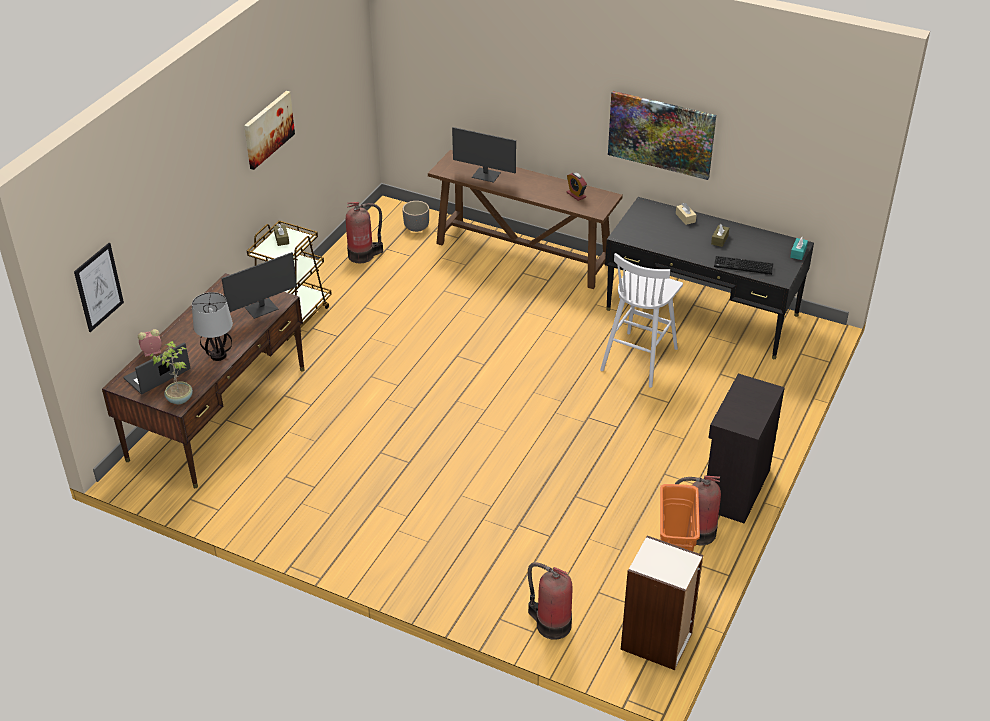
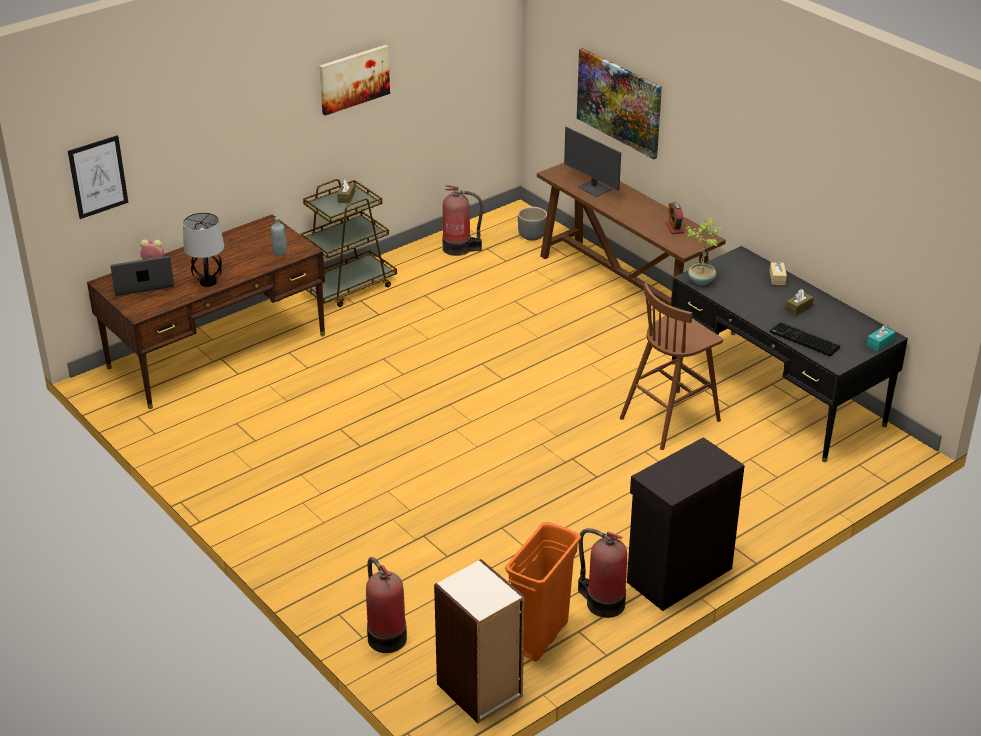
camera: 25 degrees right, 5 degrees down
(179, 398) = (145, 308): potted plant -> potted plant (701, 280)
(262, 309) = (279, 253): monitor -> grey bottle
(639, 358) = (671, 419): white stool -> brown stool
(661, 134) = (767, 175): picture -> picture (619, 102)

